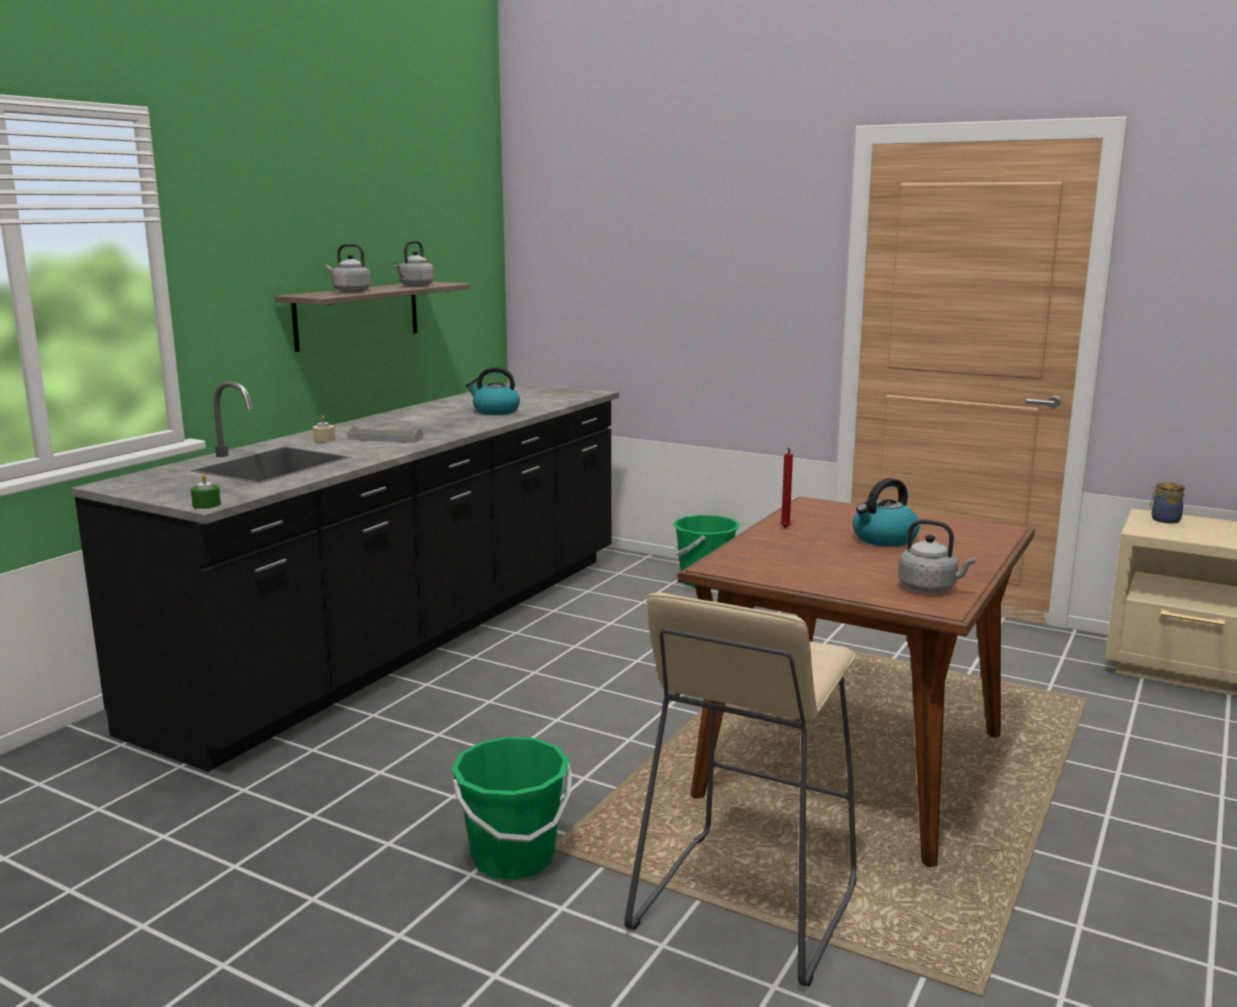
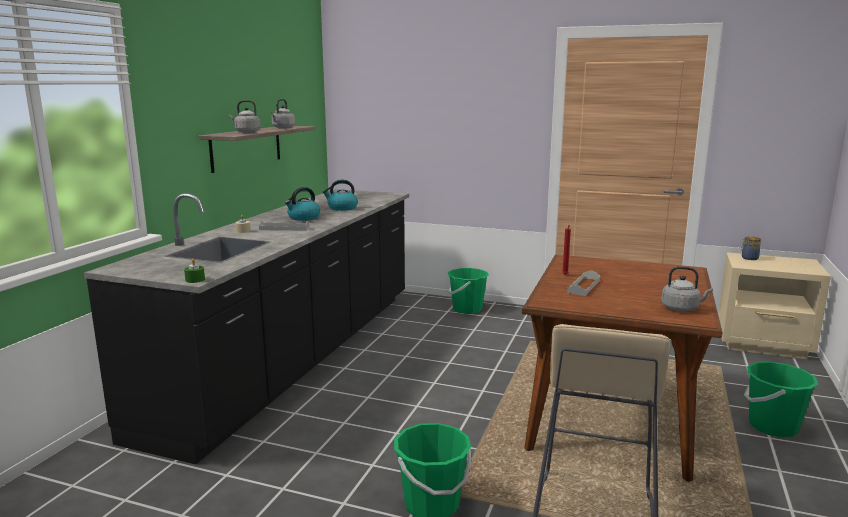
camera: 10 degrees left, 0 degrees up
(800, 546) = (584, 286): none -> grey tray
(884, 539) = (628, 279): kettle -> kettle (303, 218)
(1123, 799) = (772, 426): none -> green bucket

